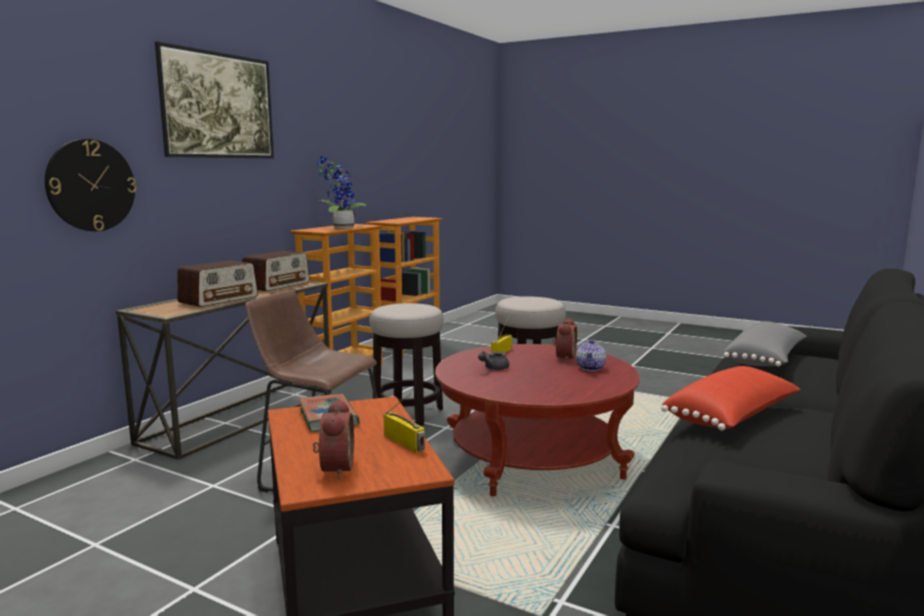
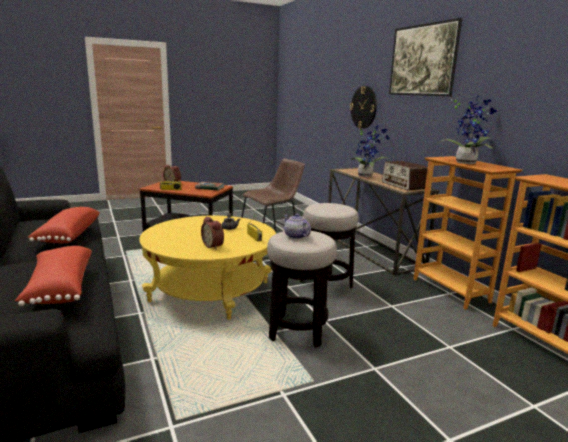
camera: 125 degrees right, 5 degrees up
(219, 299) = (366, 175): radio -> potted plant
(533, 458) = (210, 291): red coffee table -> yellow coffee table
(590, 368) = (183, 244): teapot -> teapot (296, 236)
(766, 360) = (59, 288): grey pillow -> red pillow

